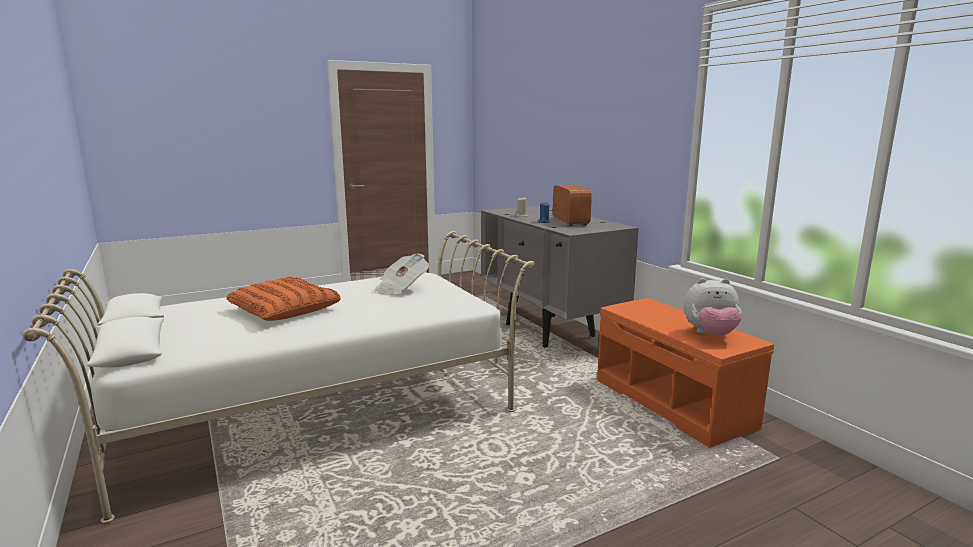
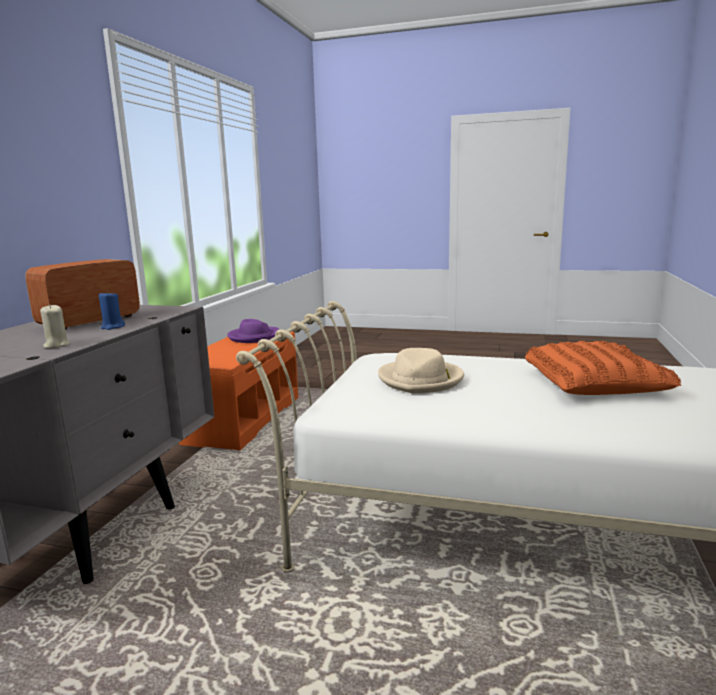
camera: 135 degrees left, 0 degrees up
(401, 289) = (421, 380): newspaper -> beige hat
(710, 335) = (254, 337): plush toy -> purple hat

